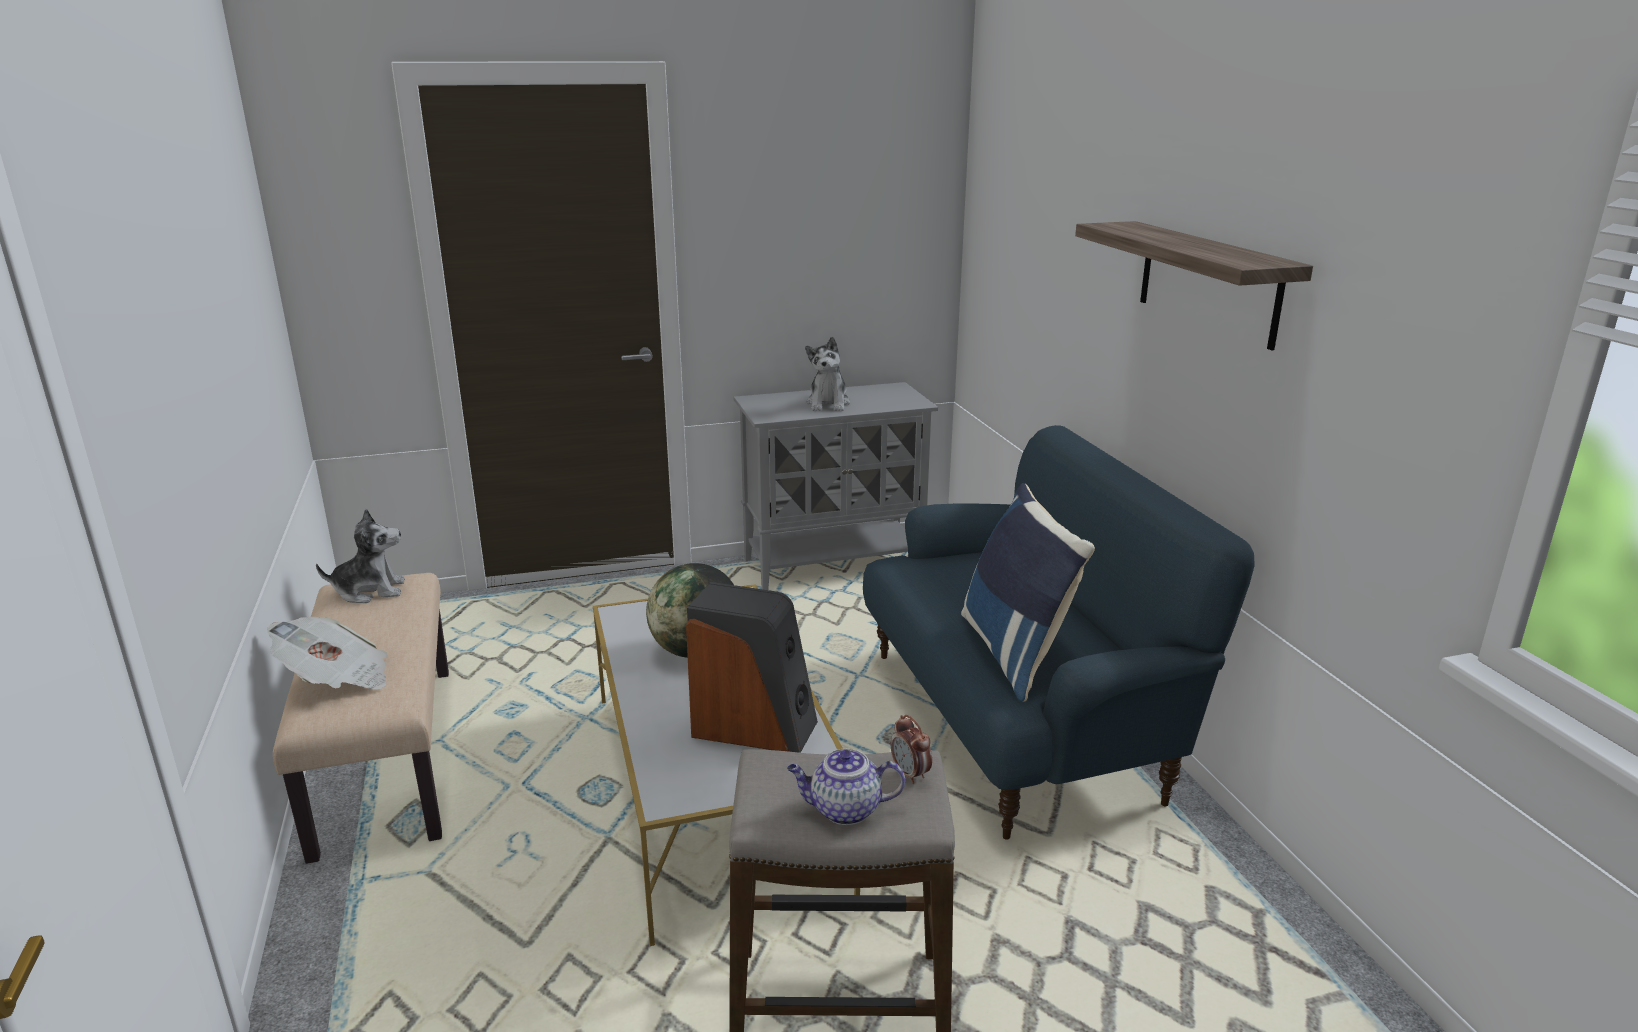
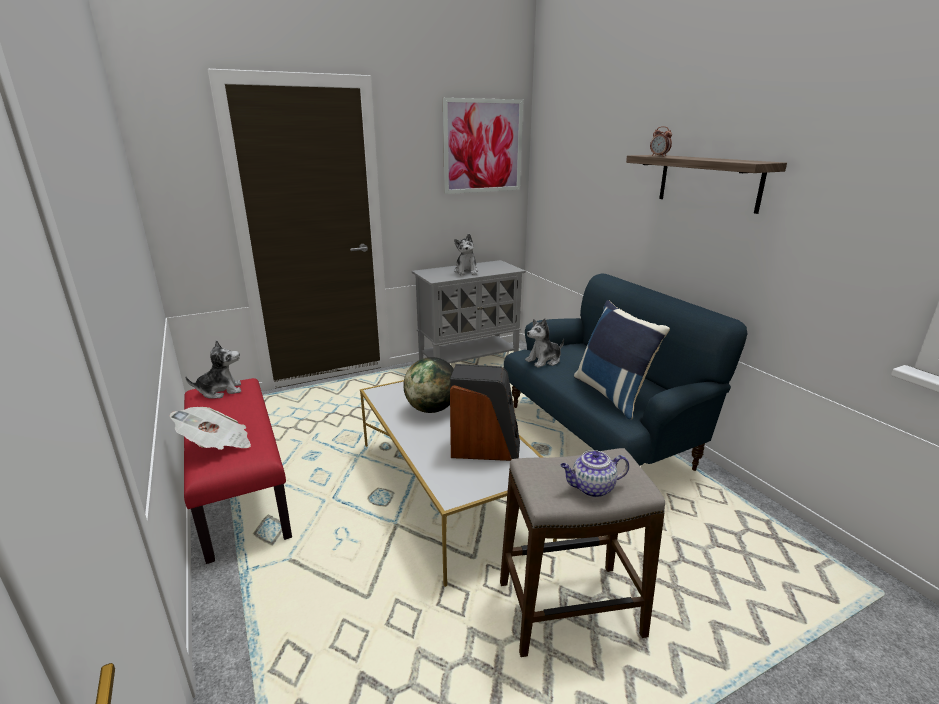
camera: 10 degrees left, 0 degrees up
(384, 756) = (240, 491): beige bench -> red bench
(872, 178) = (483, 146): none -> picture
(910, 774) = (618, 463): alarm clock -> alarm clock (659, 156)
(925, 580) = (544, 360): none -> plush toy

